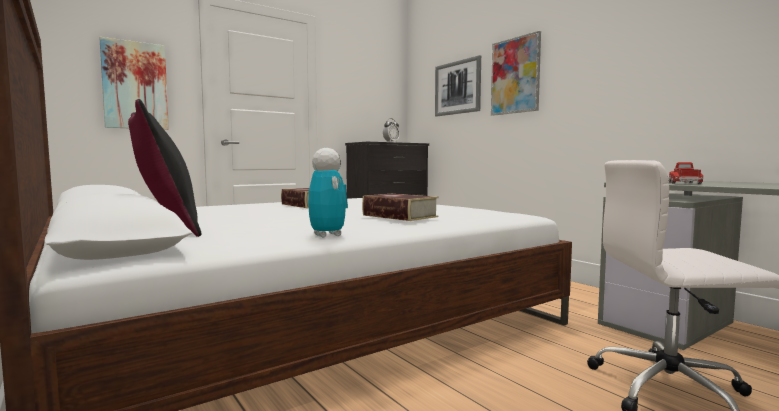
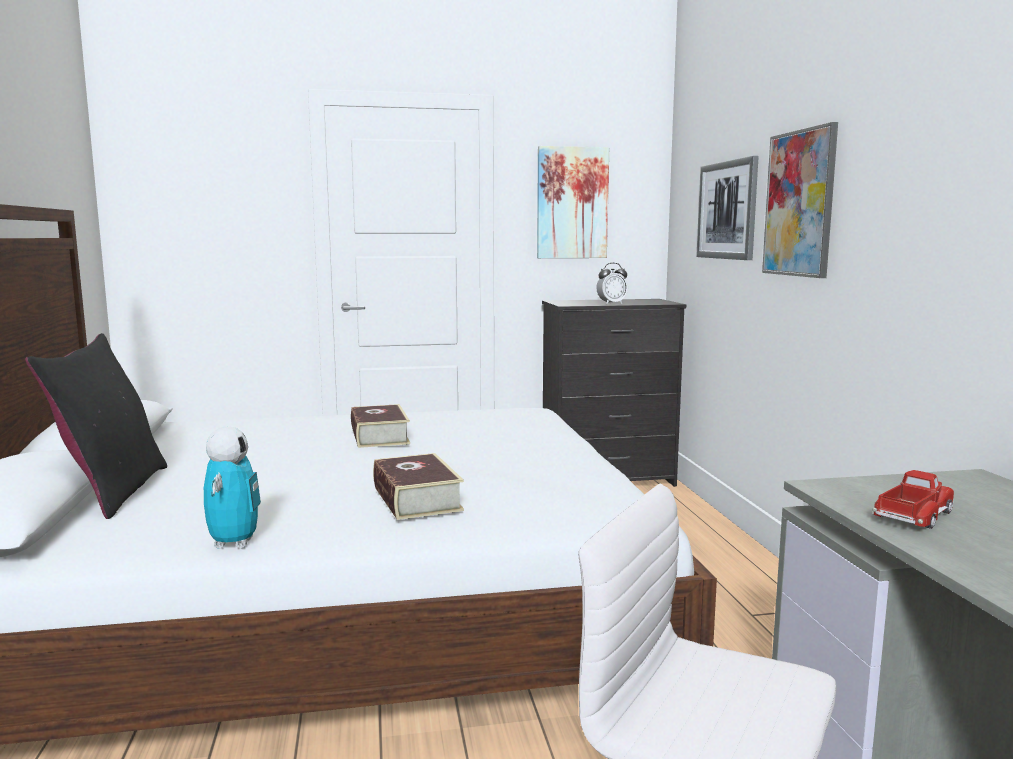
camera: 25 degrees right, 5 degrees up
(135, 85) = (225, 234): picture -> picture (572, 203)

